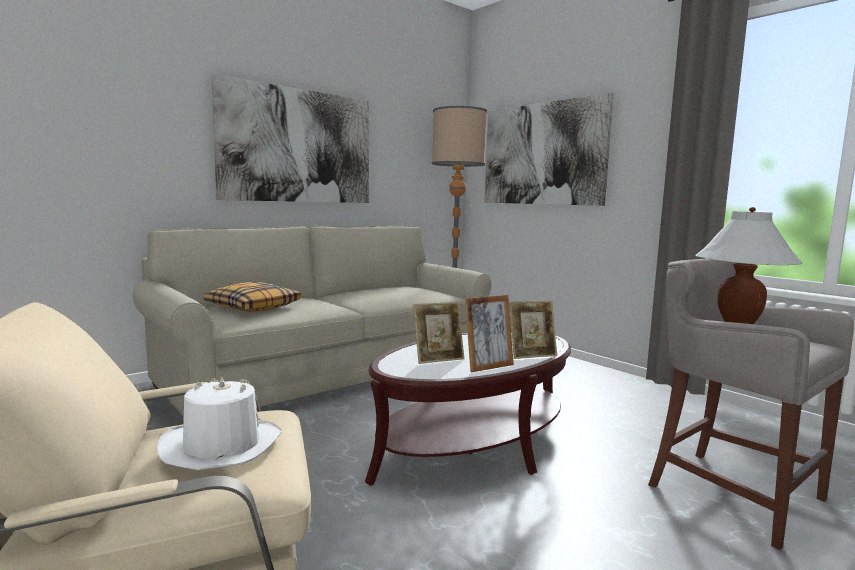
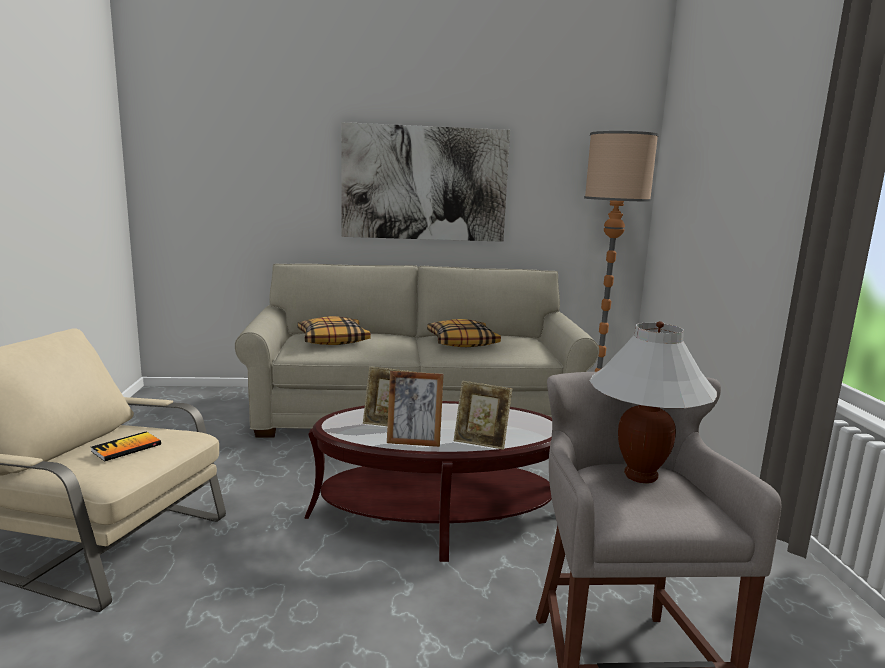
camera: 35 degrees right, 5 degrees up
(221, 446) = (126, 448): white hat -> book
(373, 294) = (462, 342): none -> pillow
(542, 154) = (711, 191): picture -> none

